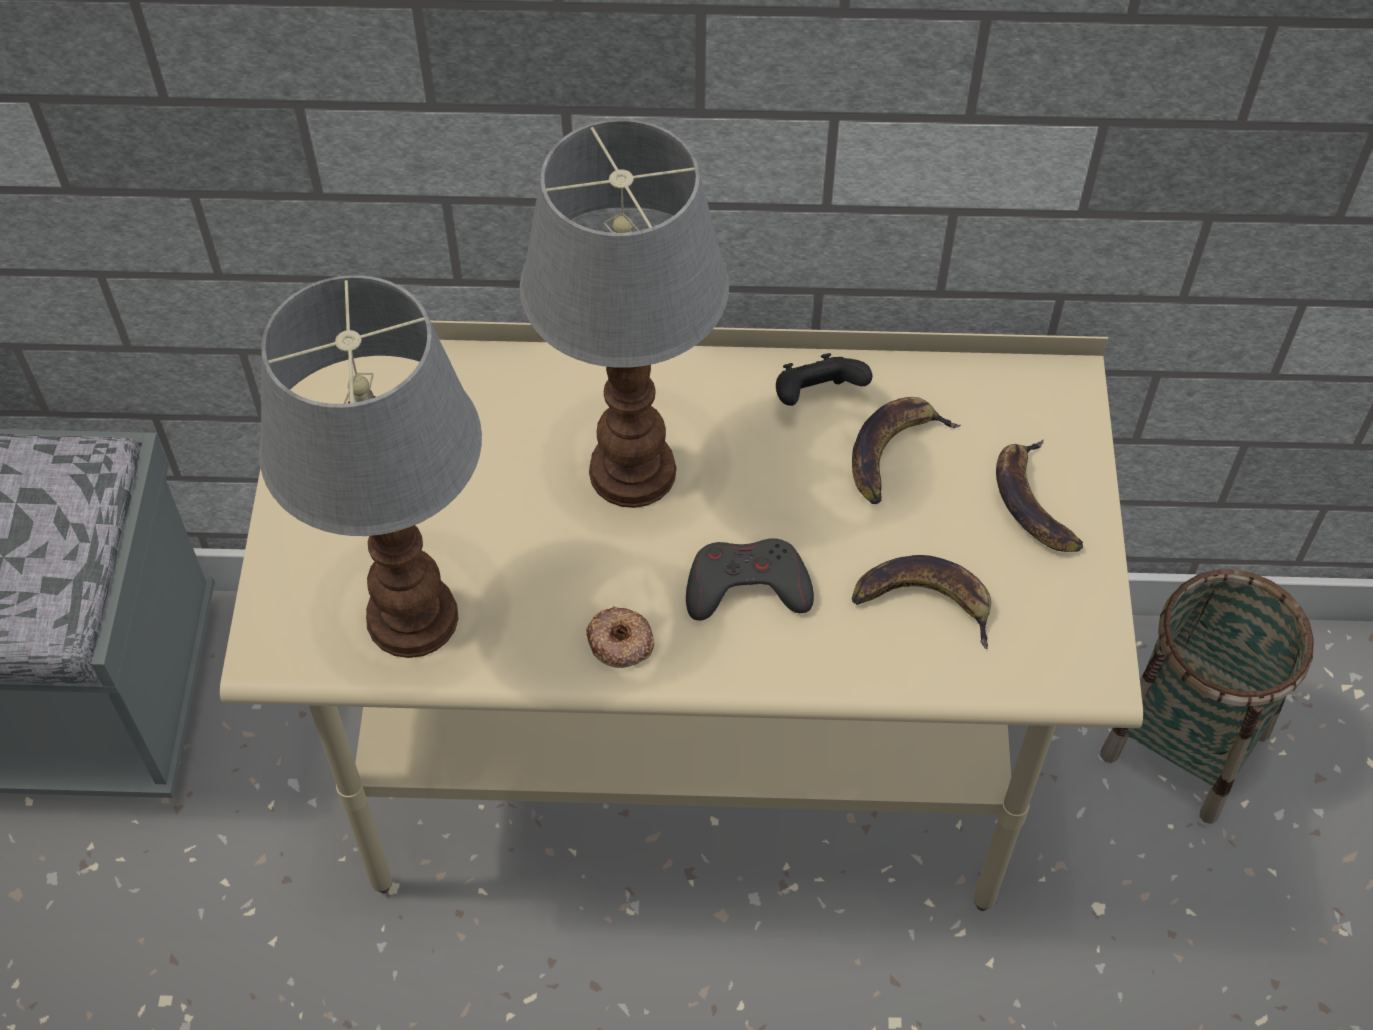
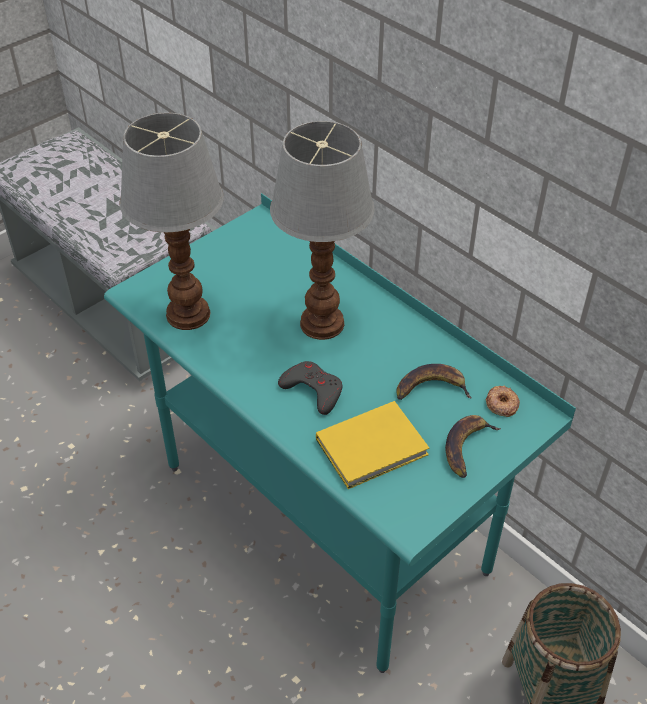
camera: 45 degrees right, 10 degrees down
(620, 642) = (244, 373): donut -> donut (501, 404)
(686, 767) = (324, 518): beige desk -> turquoise desk
(817, 397) = (425, 348): black game controller -> none
(925, 601) = (375, 447): banana -> yellow book

